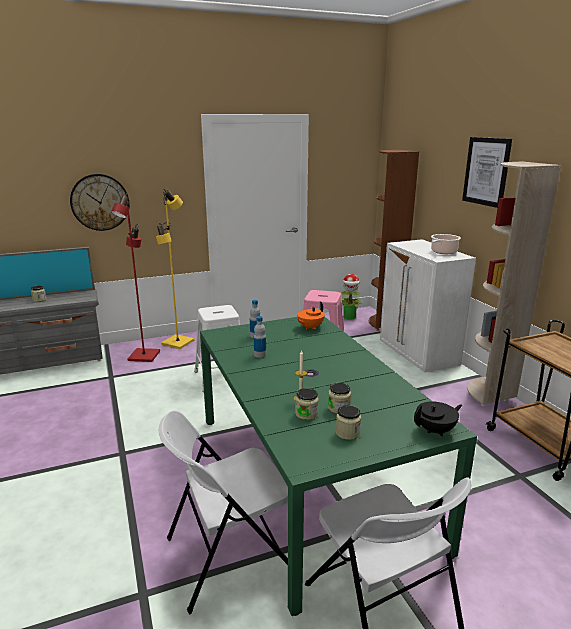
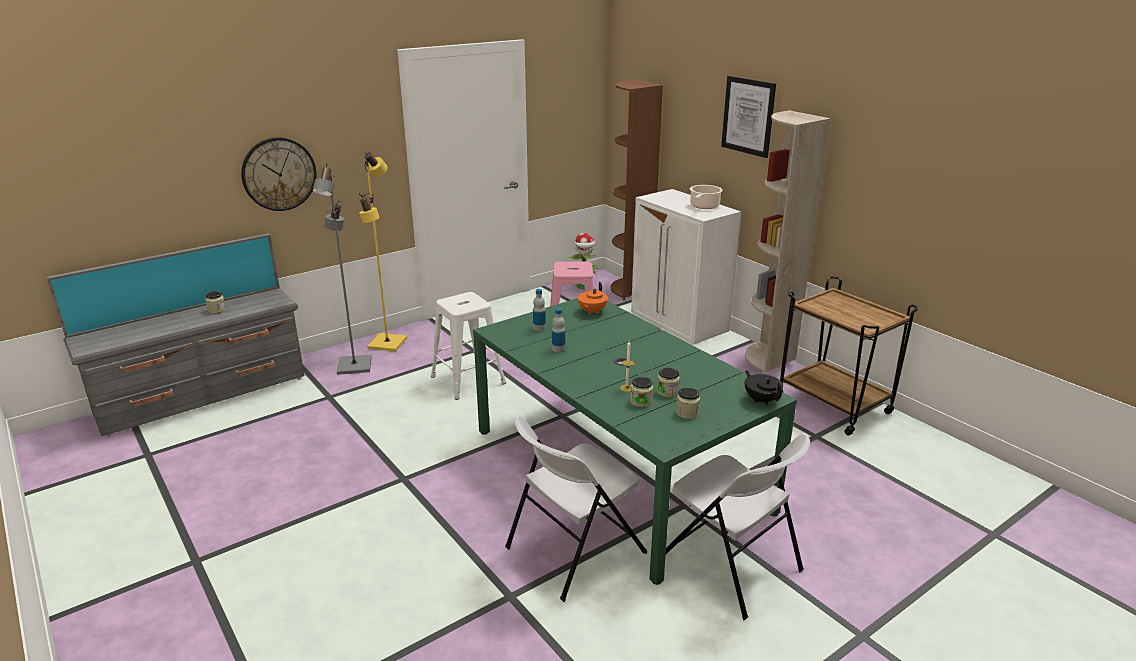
camera: 15 degrees left, 5 degrees up
(144, 356) = (354, 365): red floor lamp -> grey floor lamp
(436, 430) = (761, 400): black teapot -> black teapot turned 75 degrees counterclockwise

